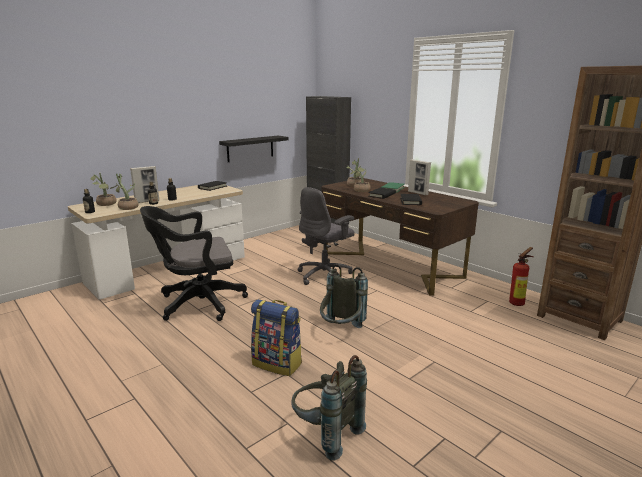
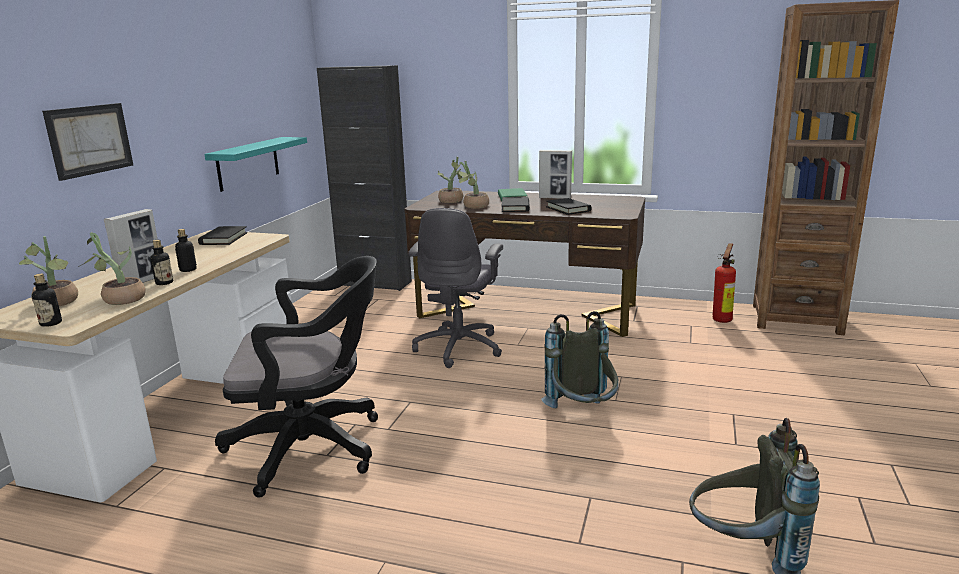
camera: 30 degrees left, 0 degrees up
(146, 129) = (90, 140): none -> picture
(197, 304) = (314, 447): black office chair -> black office chair turned 135 degrees counterclockwise
(250, 148) = (248, 163): black shelf -> turquoise shelf
(278, 363) = (561, 489): backpack -> none

